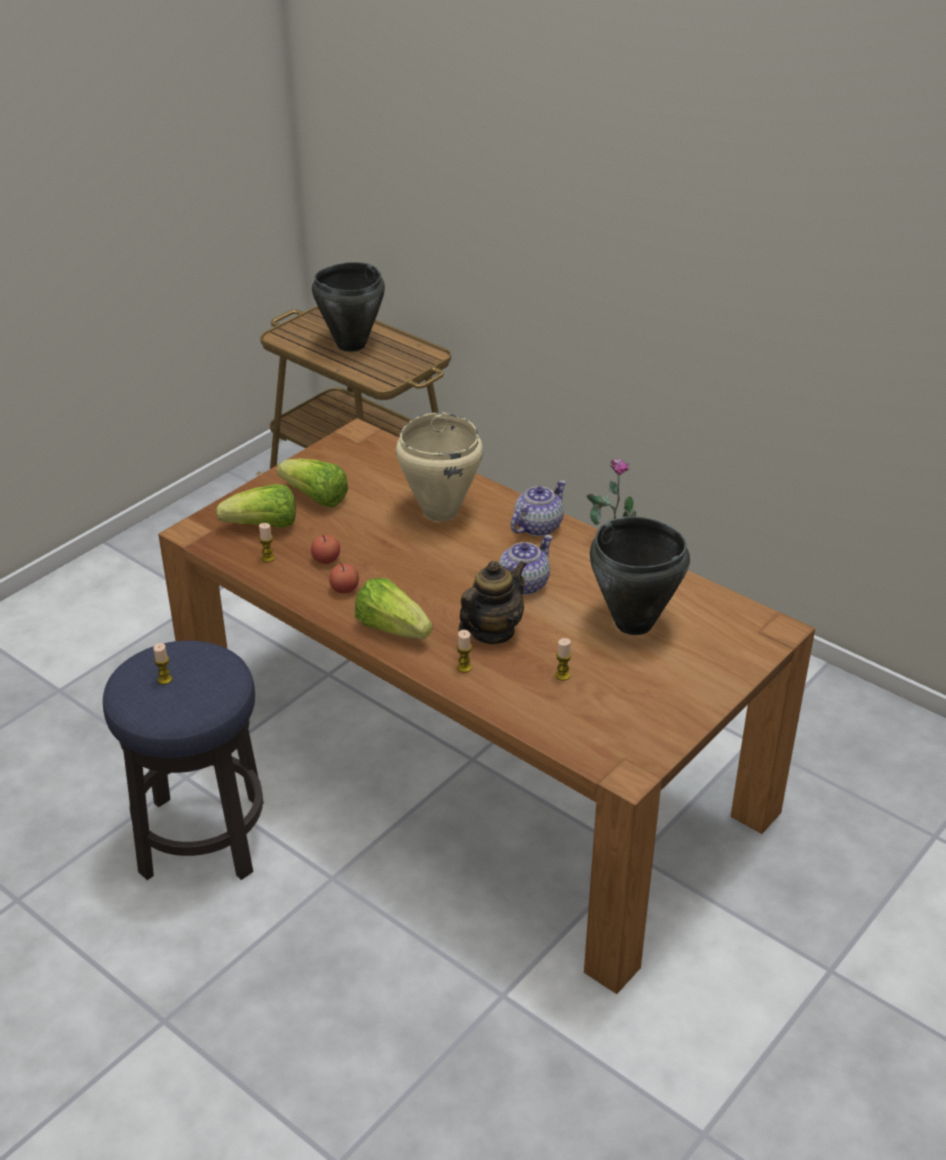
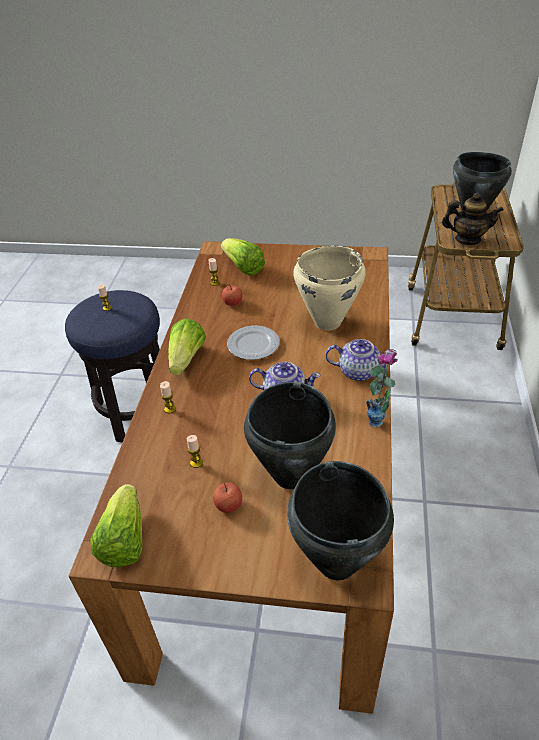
camera: 60 degrees right, 5 degrees up
(315, 498) = (288, 271): lettuce -> lettuce (124, 540)
(344, 589) = (210, 323): apple -> apple (228, 505)
(422, 574) = (254, 345): none -> plate
(492, 632) = (218, 404): teapot -> teapot (467, 239)
(750, 637) = (336, 563): none -> black cooking pot

